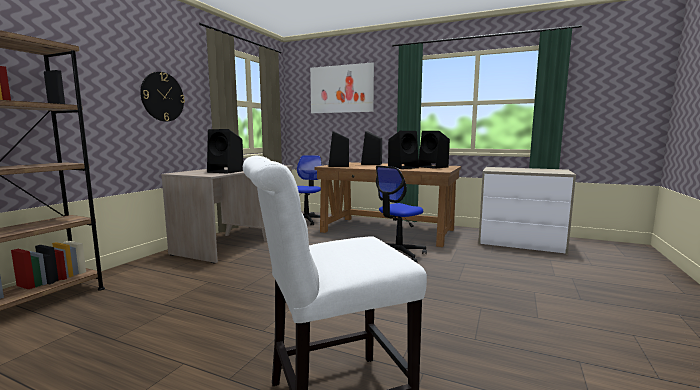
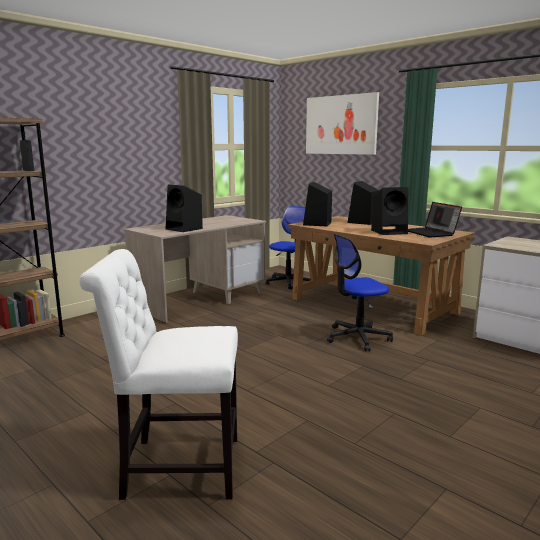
camera: 20 degrees right, 5 degrees up
(162, 97) = (130, 149): wall clock -> none
(434, 167) = (431, 233): black speaker -> laptop

